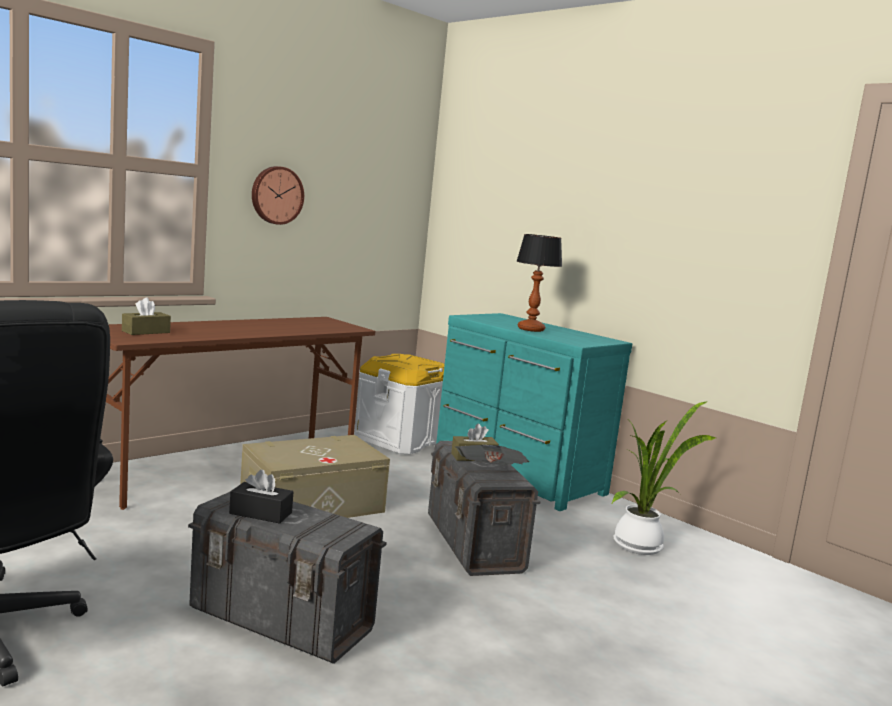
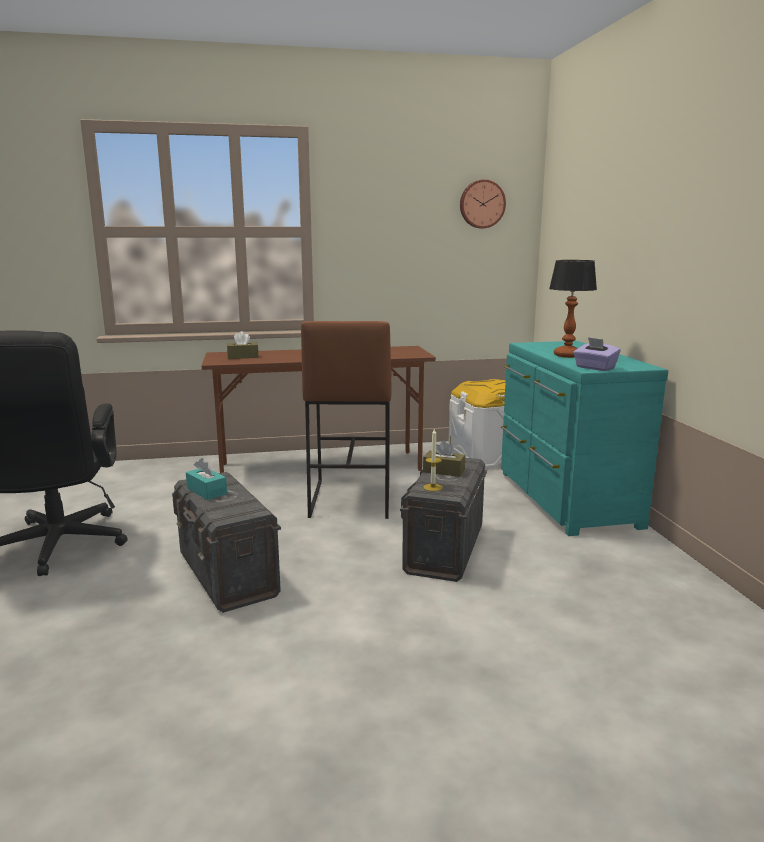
camera: 35 degrees right, 5 degrees up
(260, 513) = (206, 491): black tissue box -> turquoise tissue box
(276, 195) = (373, 245): wall clock -> wall clock (481, 204)
(312, 505) = (349, 498): beige storage box -> brown stool
(490, 475) = (432, 487): newspaper -> candle
(580, 342) = (594, 368): none -> purple tissue box
(642, 546) = (619, 582): potted plant -> none

